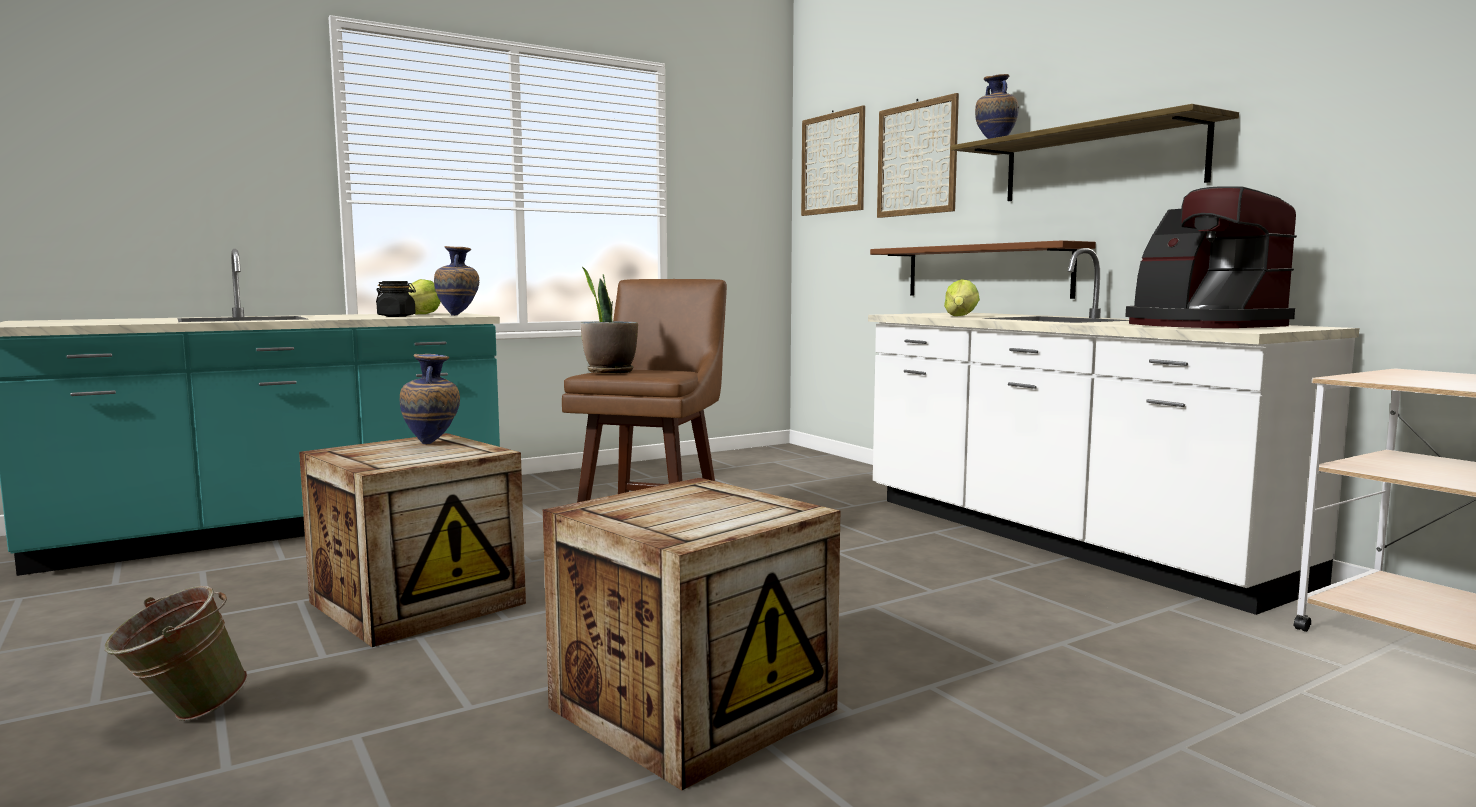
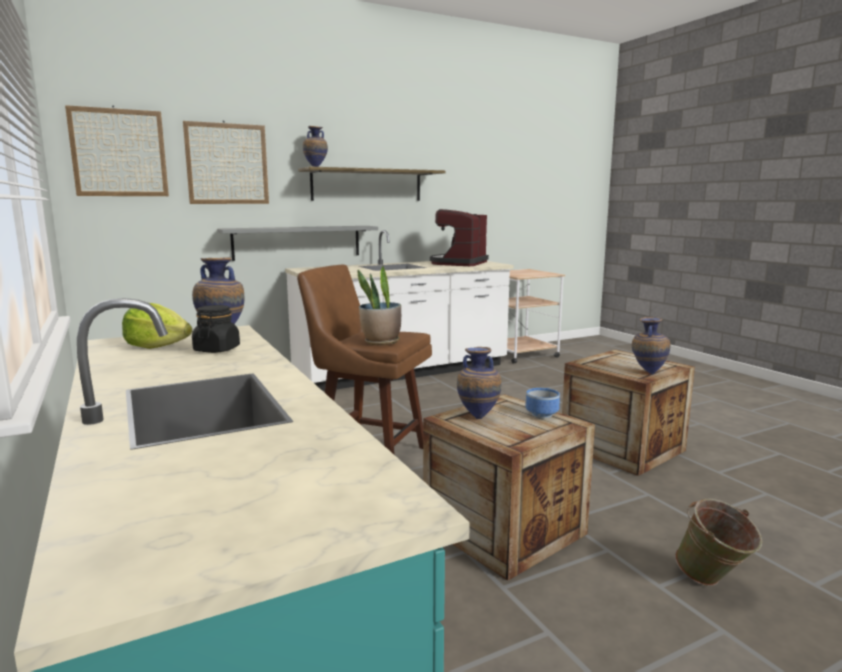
camera: 85 degrees left, 5 degrees up
(420, 460) = (542, 414): none -> bowl
(617, 515) = (648, 373): none -> vase
(960, 316) = (351, 271): lettuce -> none
(986, 271) = (297, 242): brown shelf -> grey shelf
(1200, 325) = (458, 263): coffee machine -> coffee machine turned 135 degrees clockwise

